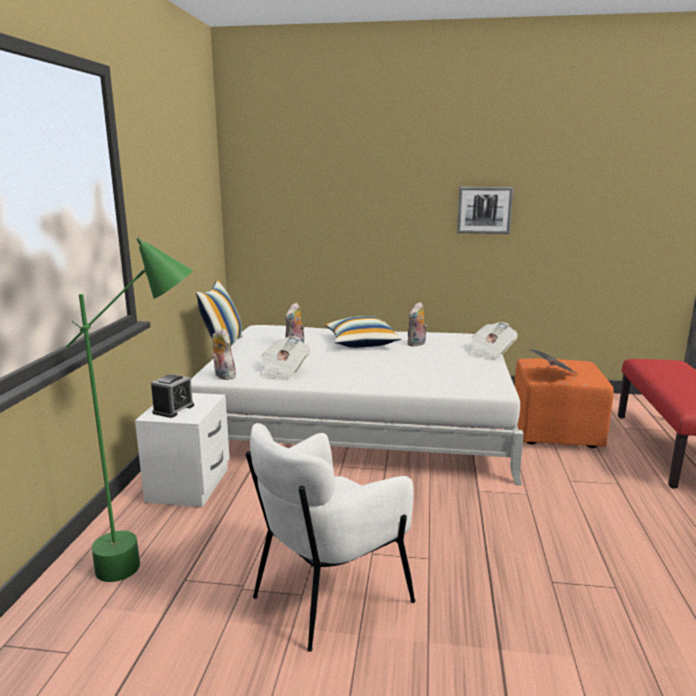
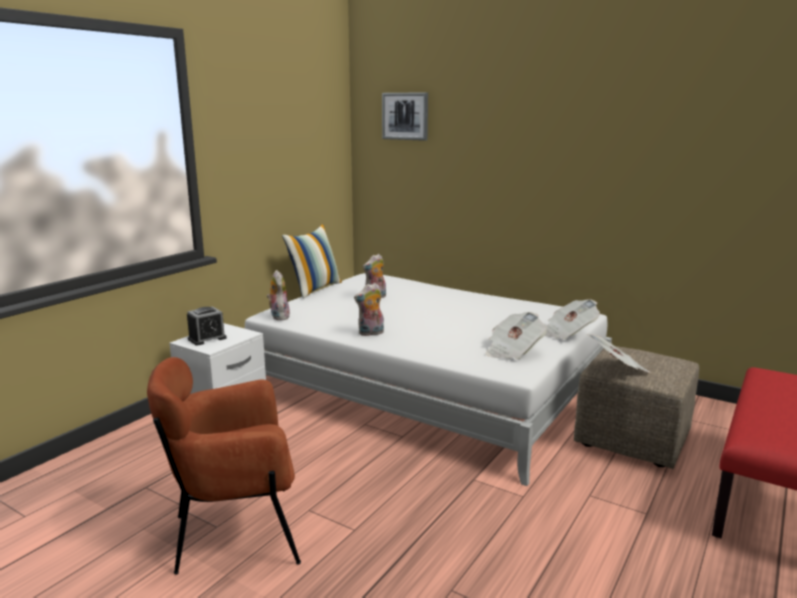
camera: 25 degrees right, 0 degrees up
(155, 563) = (139, 467): green floor lamp -> none
(283, 372) = (333, 320): newspaper -> newspaper (513, 351)
(327, 594) = (236, 533): white armchair -> brown armchair
(361, 343) = (443, 303): pillow -> none
(417, 344) = (500, 312): plush toy -> plush toy (371, 333)
(484, 210) = (606, 167): picture -> picture (405, 116)
(554, 432) = (632, 439): orange ottoman -> beige ottoman

